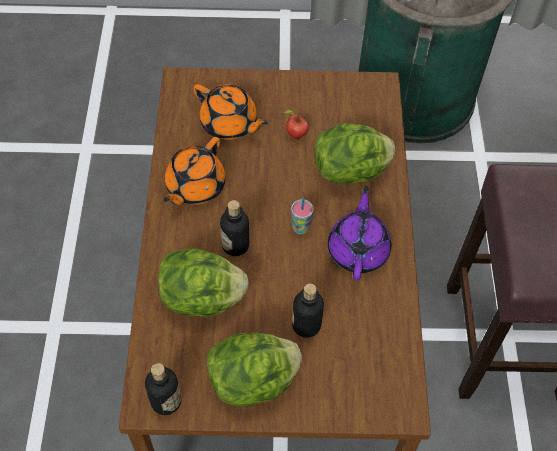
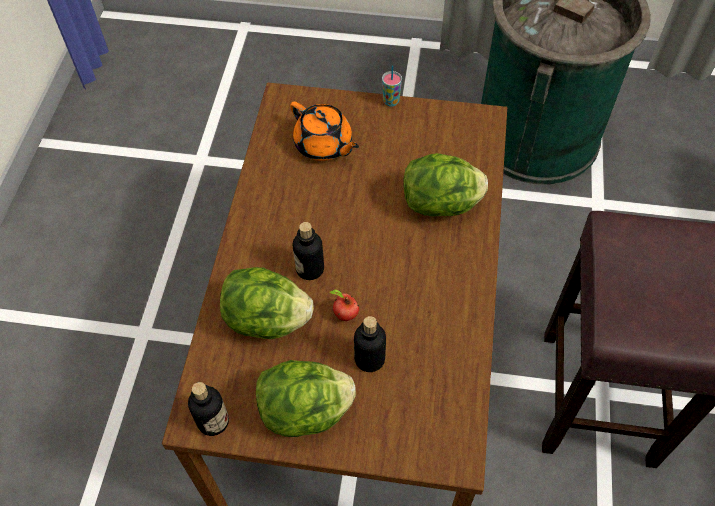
camera: 10 degrees right, 0 degrees up
(194, 187) = (278, 205): orange teapot -> none
(295, 135) = (389, 162): apple -> apple (344, 315)
(300, 228) = (380, 258): cup -> cup (391, 101)
(358, 250) = (436, 286): purple teapot -> none

